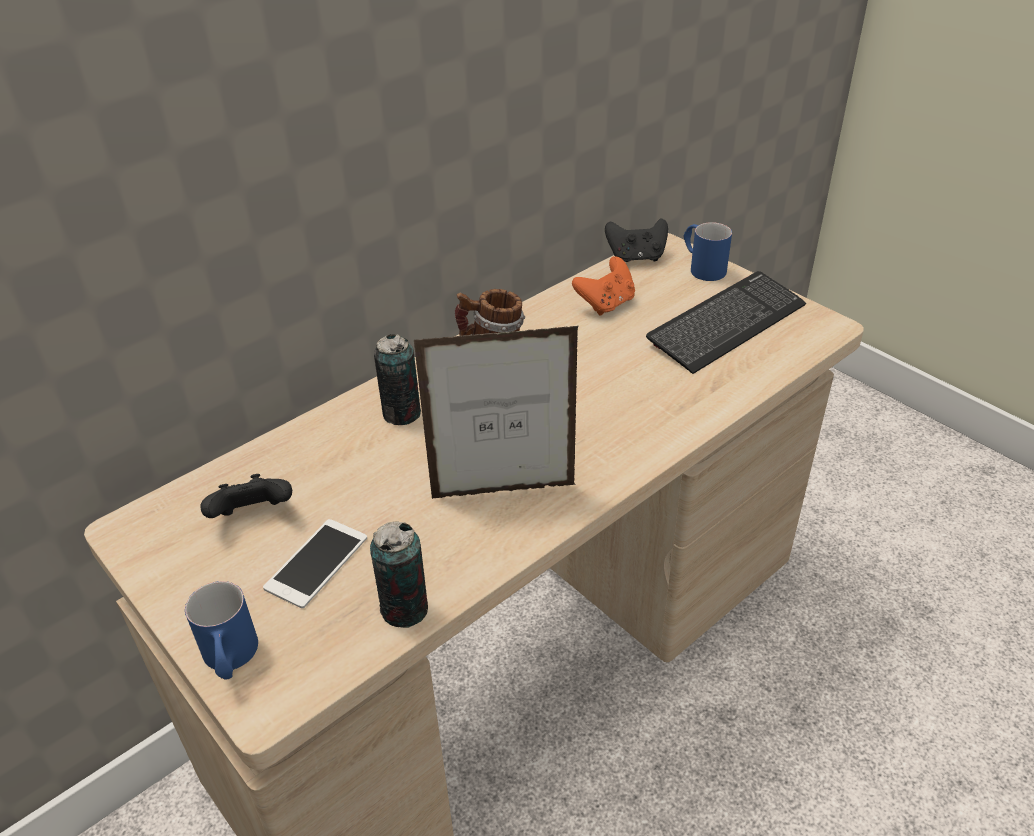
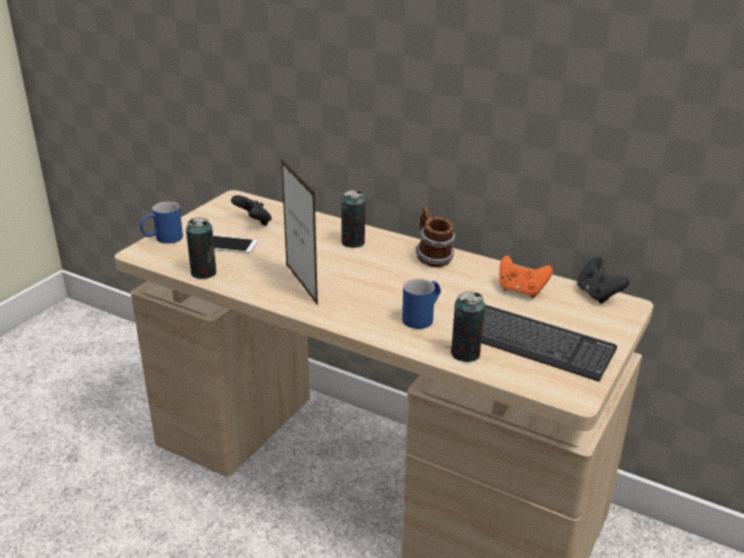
camera: 70 degrees right, 10 degrees down
(702, 267) = (611, 325): blue mug -> blue mug (422, 317)
(734, 379) = (465, 354): none -> can

